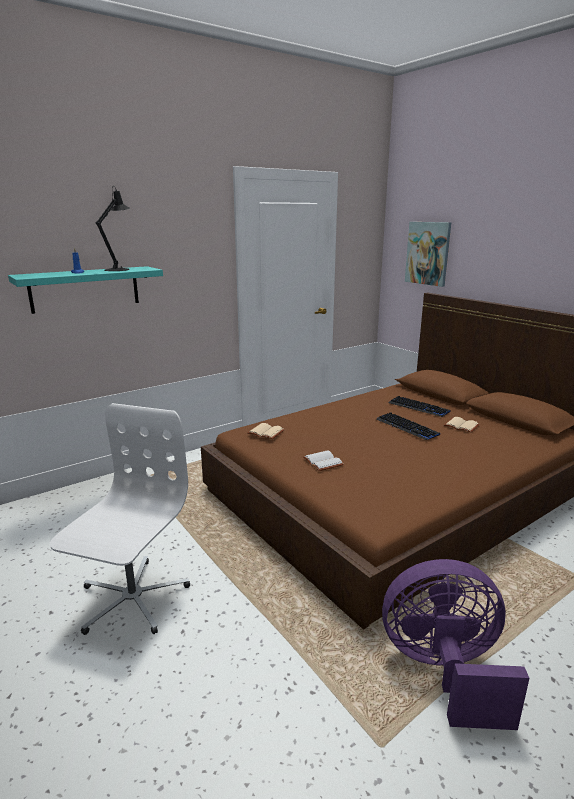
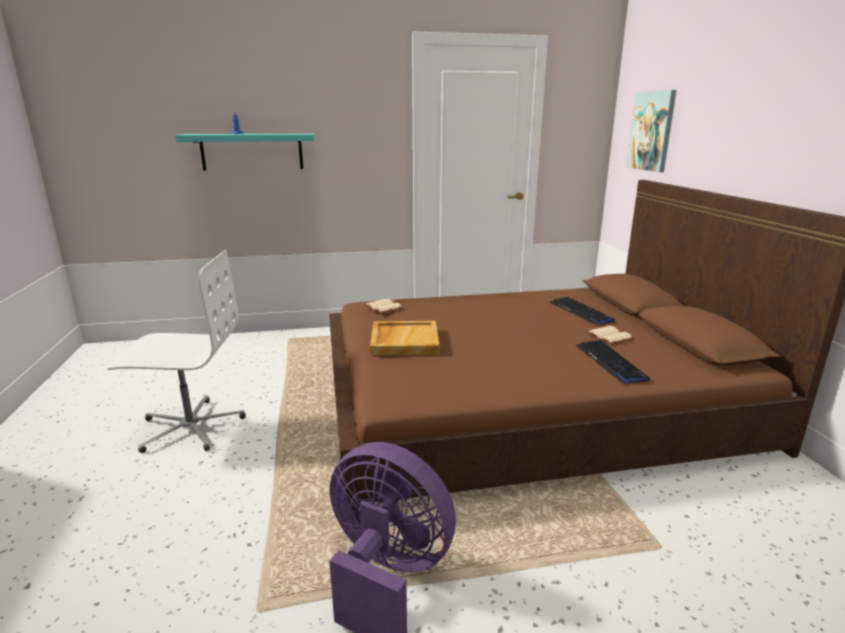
camera: 25 degrees right, 0 degrees up
(119, 269) = (278, 133): black table lamp -> none
(132, 599) = (190, 427): white office chair -> white office chair turned 45 degrees clockwise
(321, 462) = (404, 341): white book -> beige tray
(407, 427) = (538, 327): keyboard -> keyboard (610, 362)

